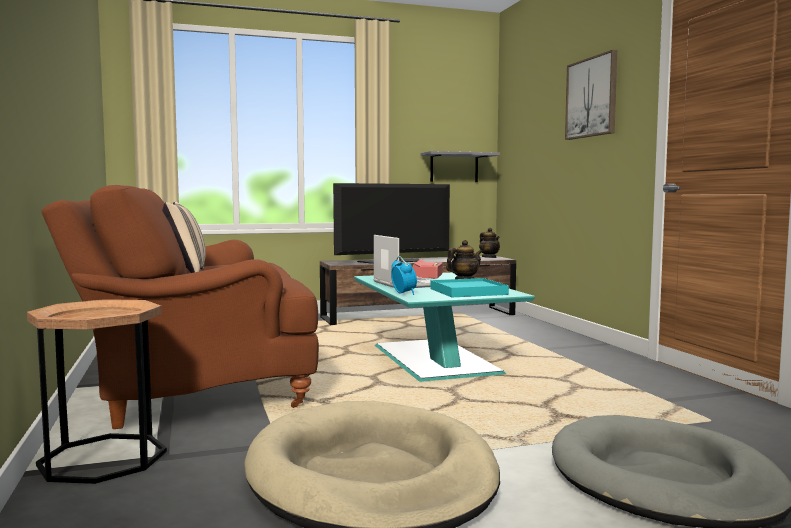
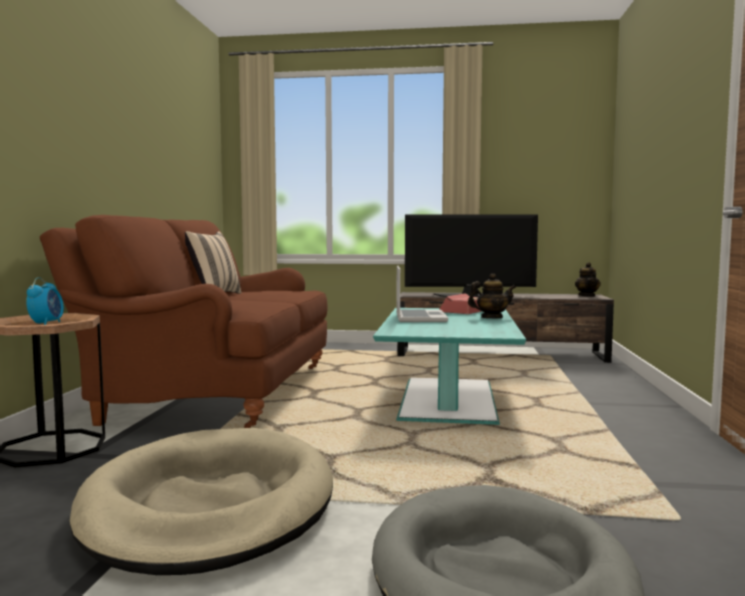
camera: 25 degrees right, 0 degrees up
(404, 293) = (392, 327): alarm clock -> alarm clock (47, 324)
(454, 167) = (557, 196): grey shelf -> none
(468, 291) = (463, 329): turquoise tray -> none
(592, 97) = (678, 105): picture -> none

